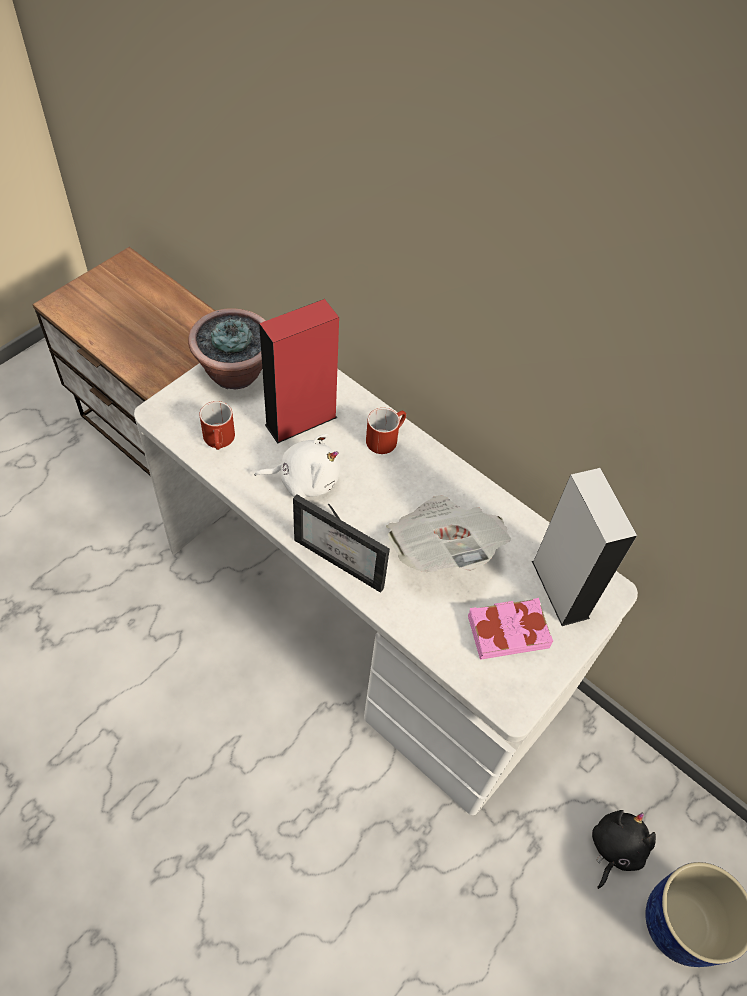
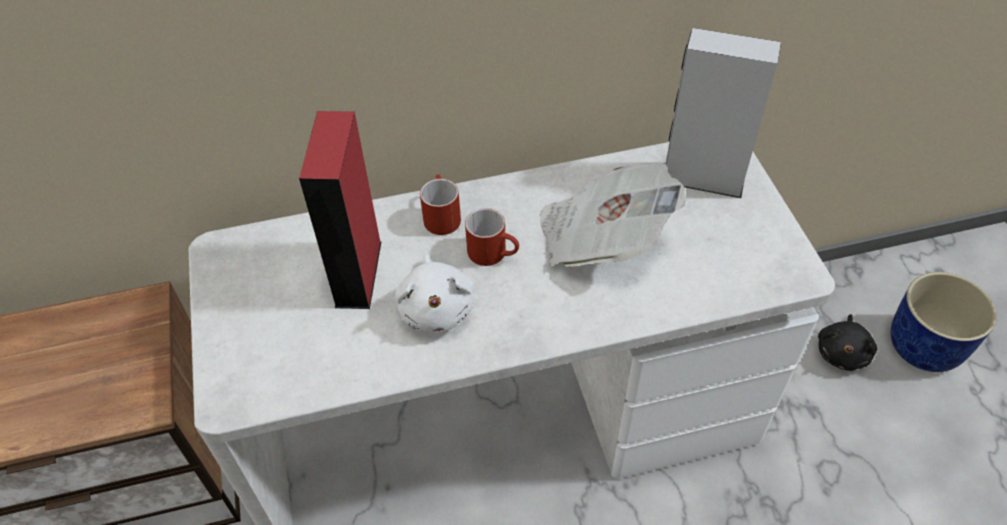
camera: 50 degrees left, 5 degrees down
(220, 441) = (321, 360): red mug -> red mug (494, 253)
(235, 373) = (239, 300): potted plant -> none
(304, 479) = (436, 308): white plush toy -> white plush toy turned 135 degrees clockwise
(346, 557) = (558, 320): picture frame -> none
(507, 631) = (723, 238): pink book -> none
(614, 848) = (842, 352): black plush toy -> black plush toy turned 135 degrees counterclockwise

